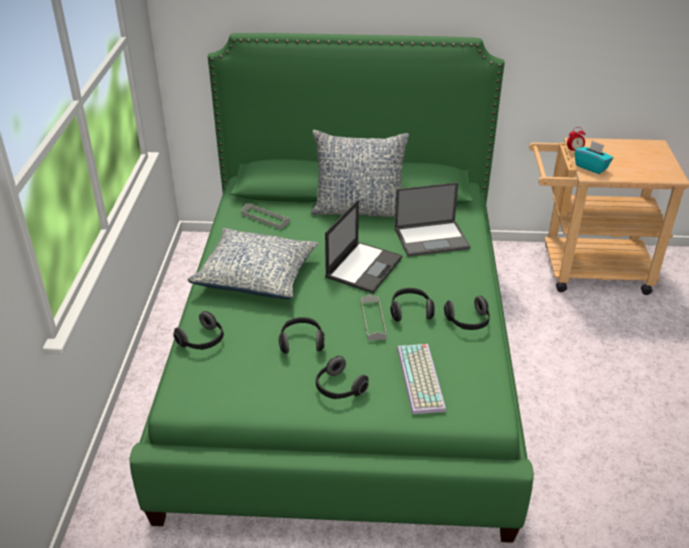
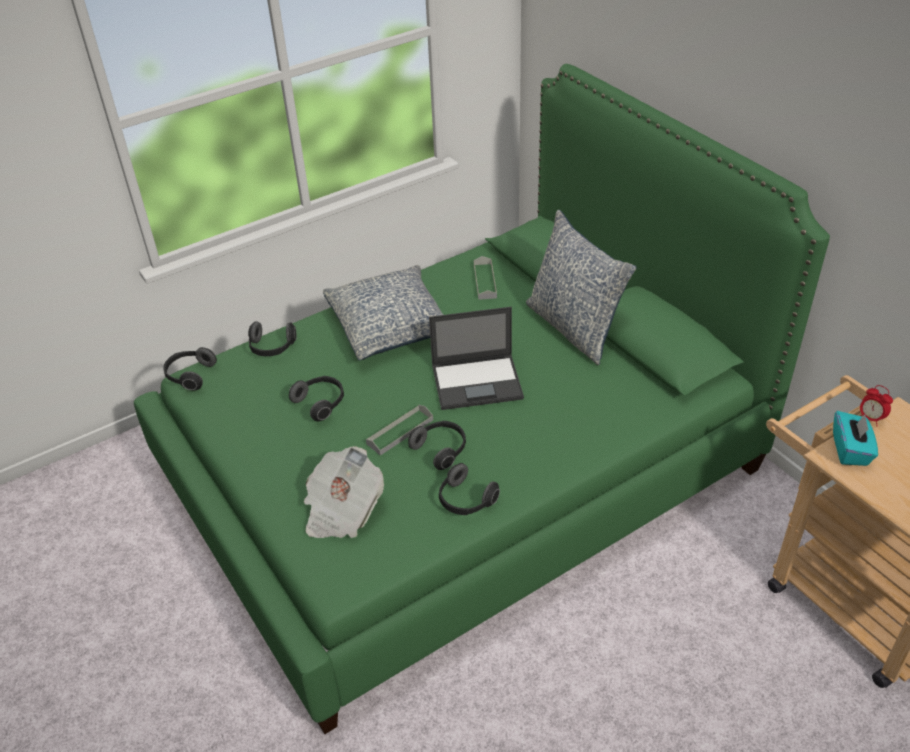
camera: 55 degrees right, 5 degrees up
(339, 389) = (281, 461): headphones -> headphones (190, 376)
(422, 379) = (342, 510): keyboard -> newspaper
(432, 238) = (586, 403): laptop -> none

